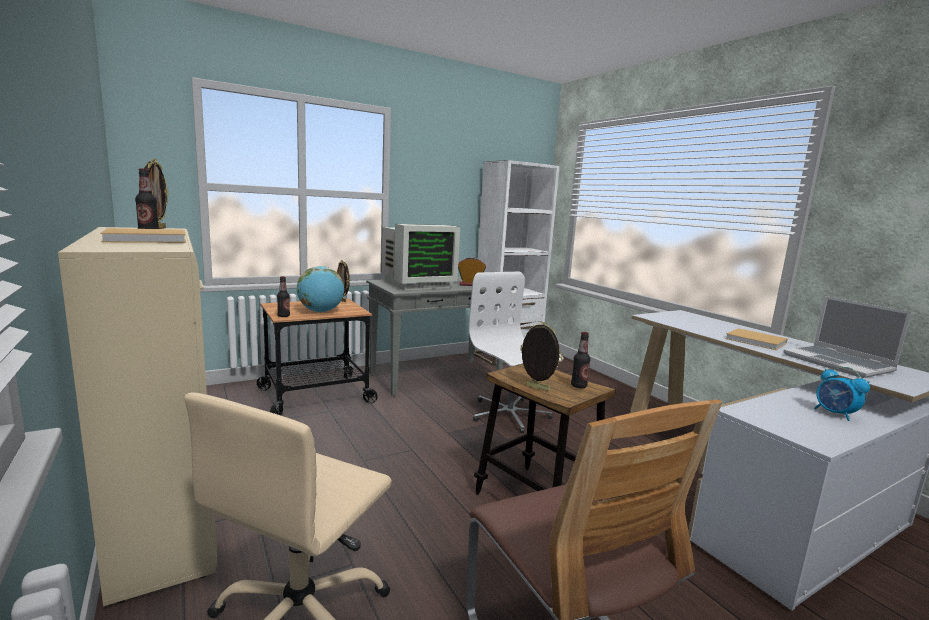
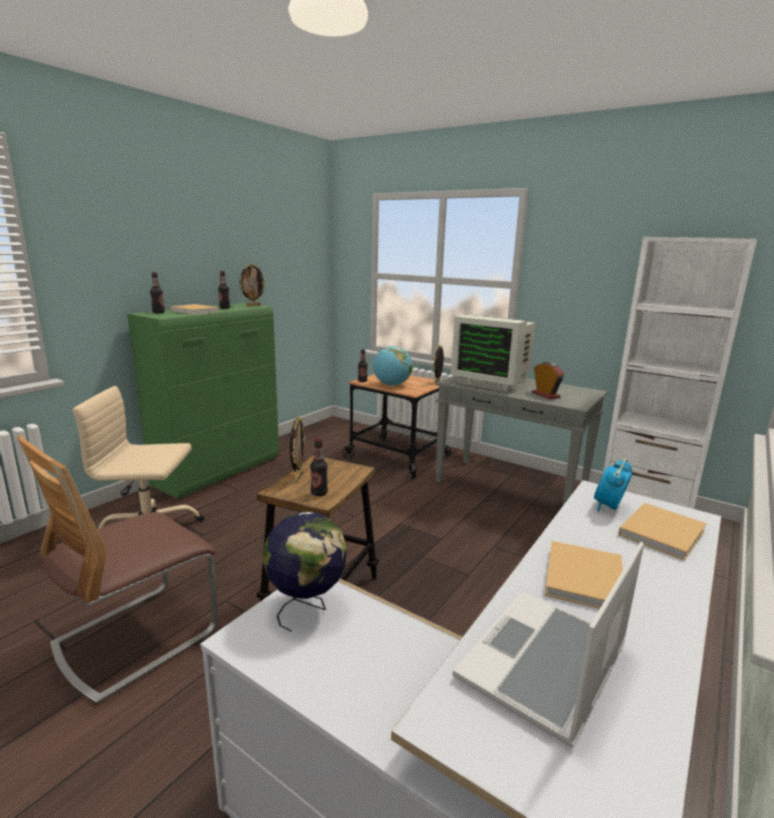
camera: 65 degrees right, 5 degrees up
(110, 245) = (158, 312): none -> bottle
(165, 518) = (219, 472): beige cabinet -> green cabinet
(509, 414) = (479, 546): white office chair -> none
(700, 320) = (662, 532): none -> beige book
(771, 417) = (307, 607): none -> globe
(835, 414) = (371, 677): alarm clock -> alarm clock (608, 507)

